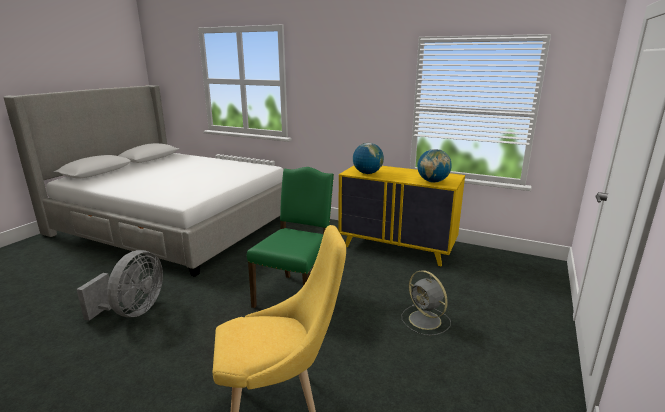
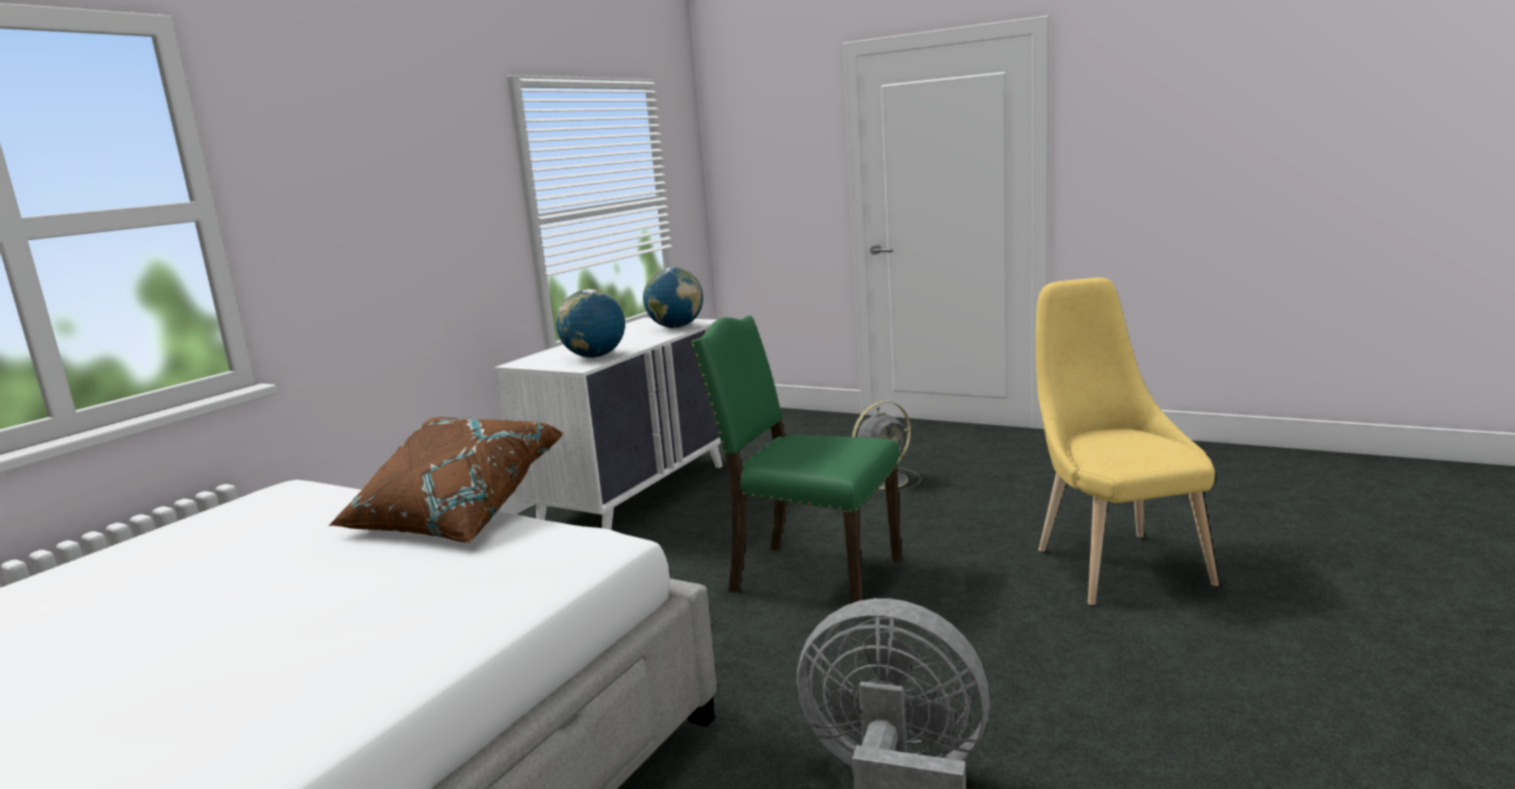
camera: 85 degrees left, 5 degrees down
(225, 185) = (453, 516): none -> brown pillow
(397, 247) = (636, 494): yellow dresser -> white dresser

